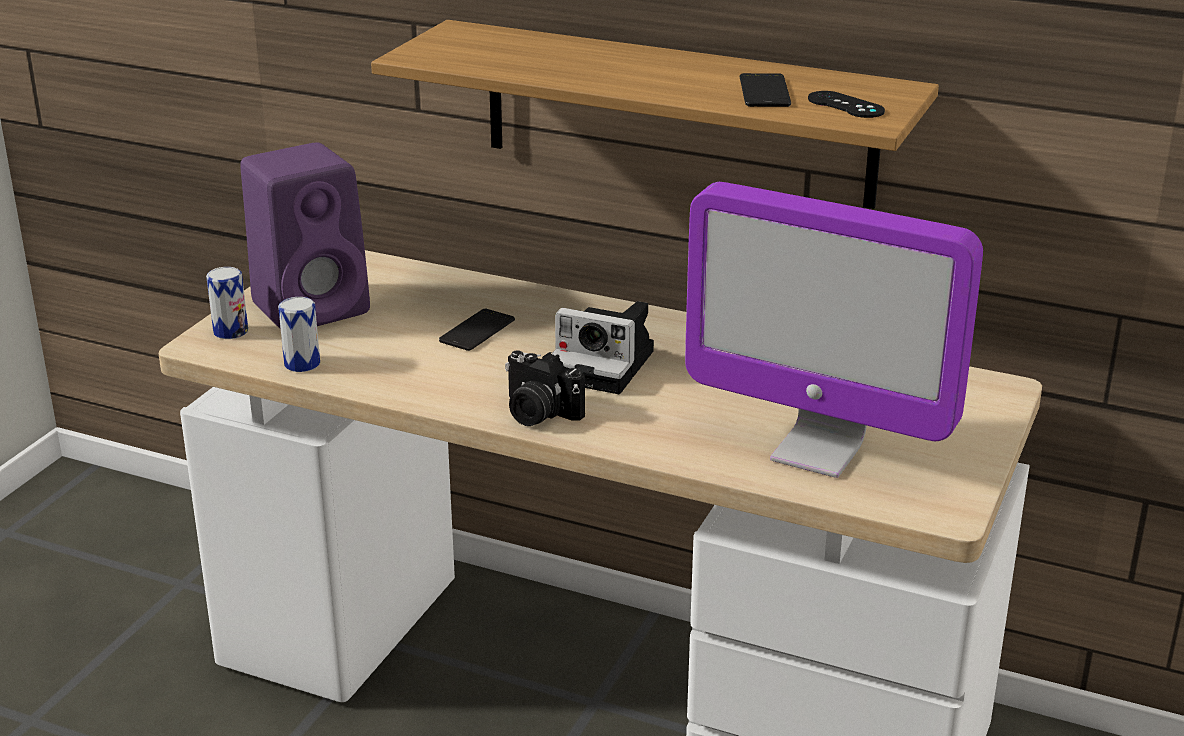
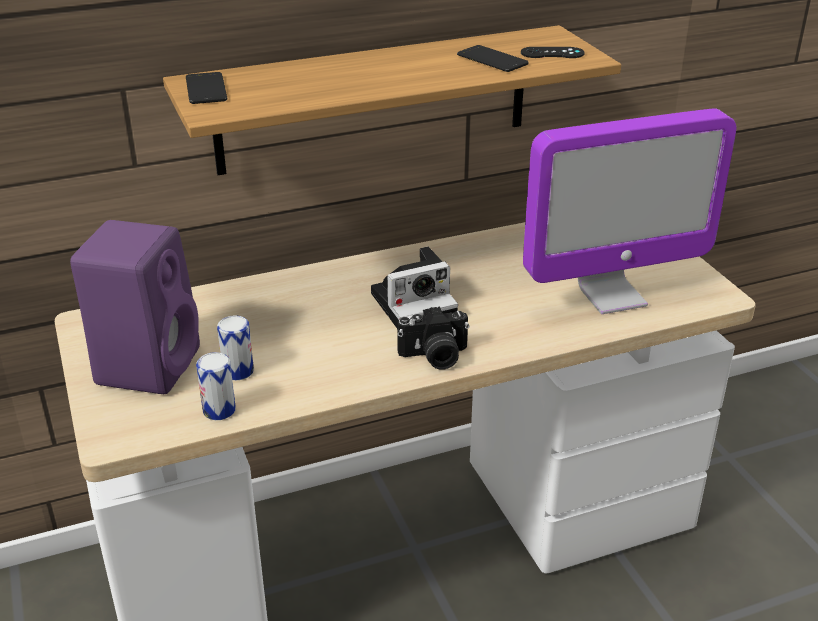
camera: 45 degrees left, 5 degrees up
(230, 331) = (117, 416): can -> can (238, 371)
(477, 331) = (297, 322): phone -> phone (206, 89)

